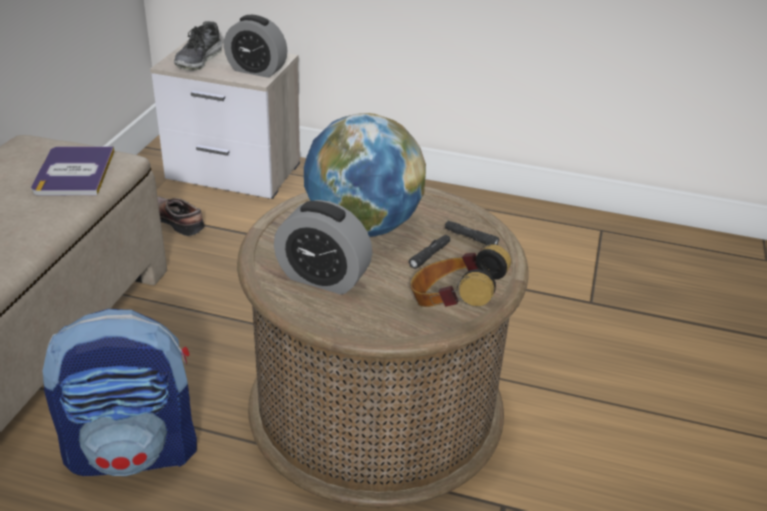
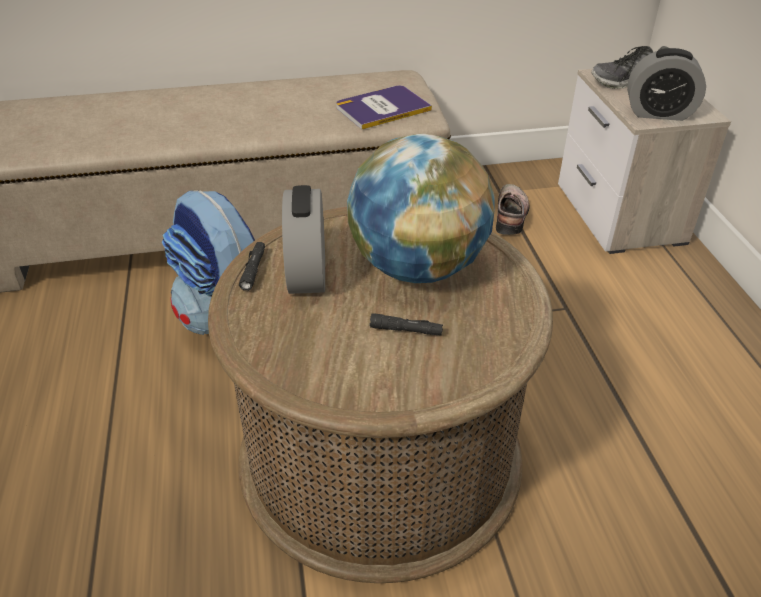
camera: 65 degrees right, 5 degrees up
(256, 70) = (658, 113): alarm clock -> alarm clock turned 75 degrees counterclockwise
(453, 305) = (326, 377): headphones -> none
(470, 238) = (466, 350): black flashlight -> black flashlight (253, 270)

